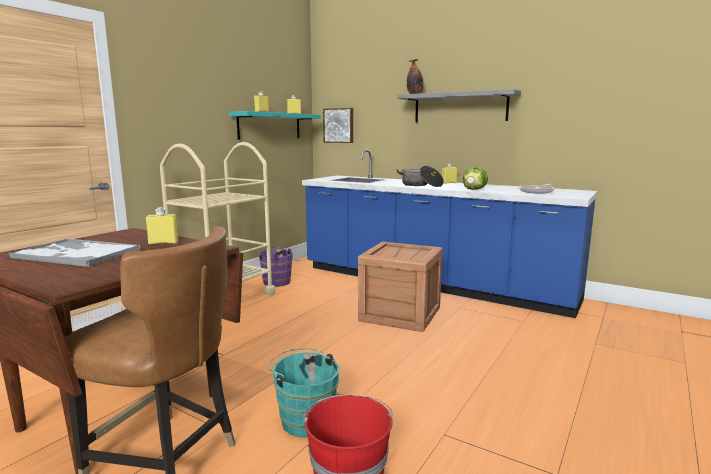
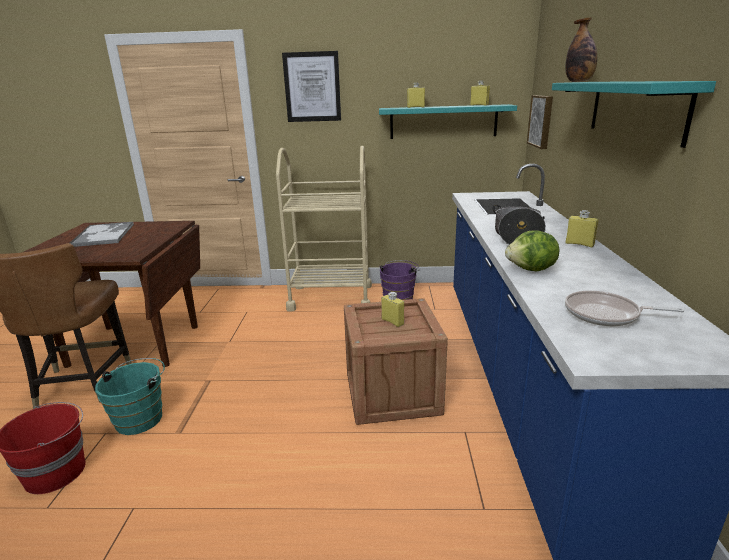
camera: 60 degrees right, 10 degrees up
(163, 243) = (143, 241): yellow bottle -> yellow bottle (392, 322)
(175, 86) = (312, 87): none -> picture
(460, 107) = (635, 109): grey shelf -> turquoise shelf

